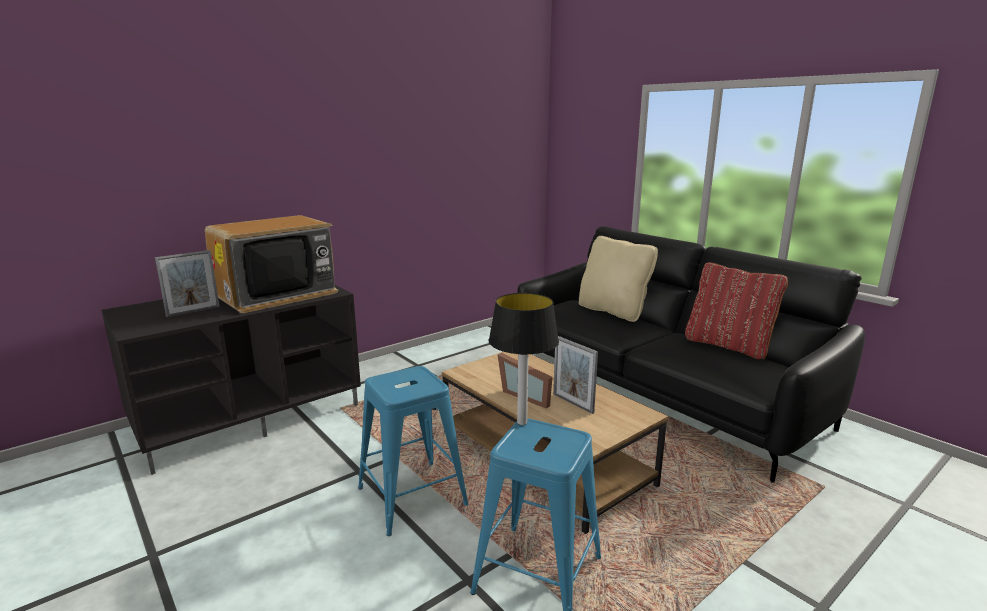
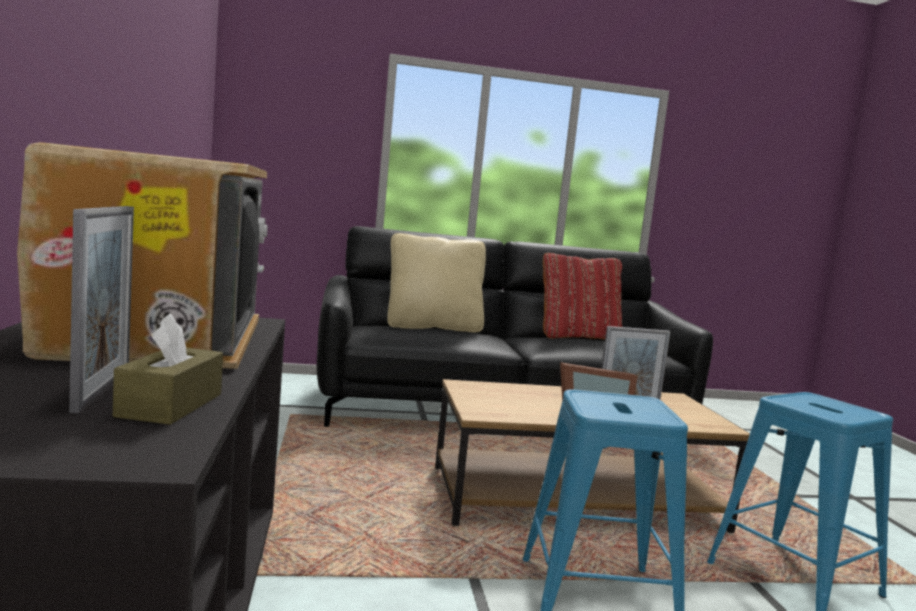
camera: 60 degrees left, 10 degrees down
(185, 320) = (170, 405): none -> brown tissue box
(521, 422) = (776, 400): table lamp -> none

